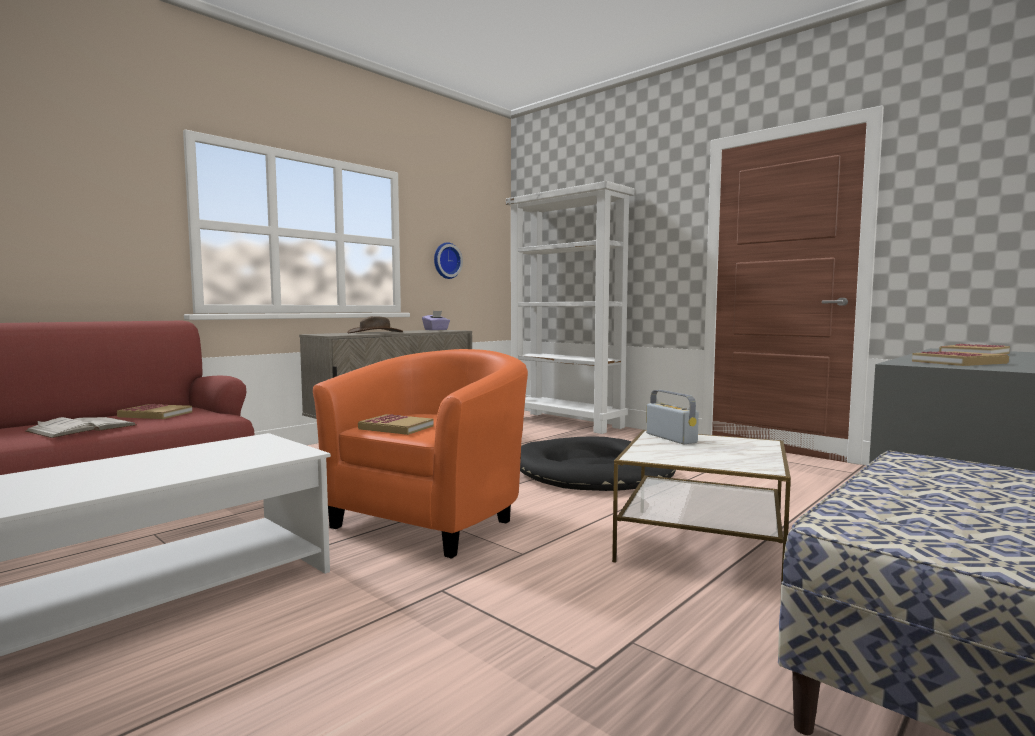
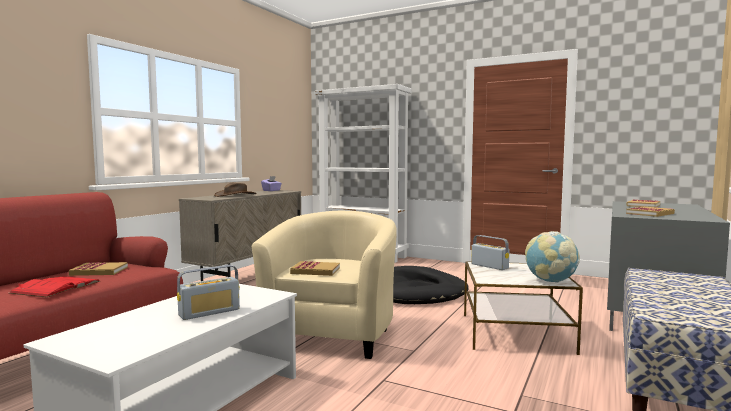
camera: 15 degrees left, 0 degrees up
(82, 428) = (56, 287): white book -> red book
(185, 467) = (209, 312): none -> radio
(434, 518) = (333, 333): orange armchair -> beige armchair
(446, 260) = (271, 136): wall clock -> none
(744, 464) = (550, 281): none -> globe

